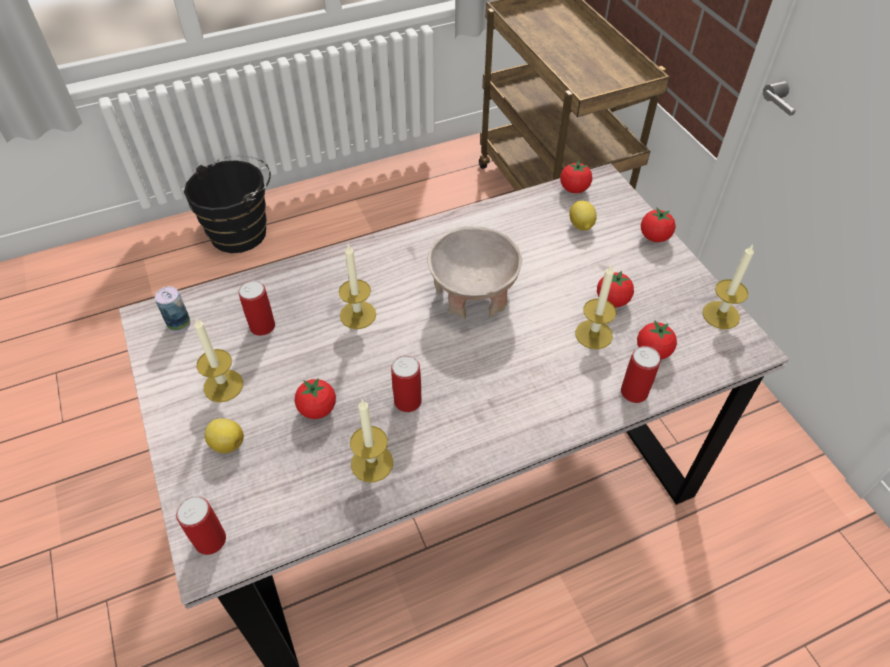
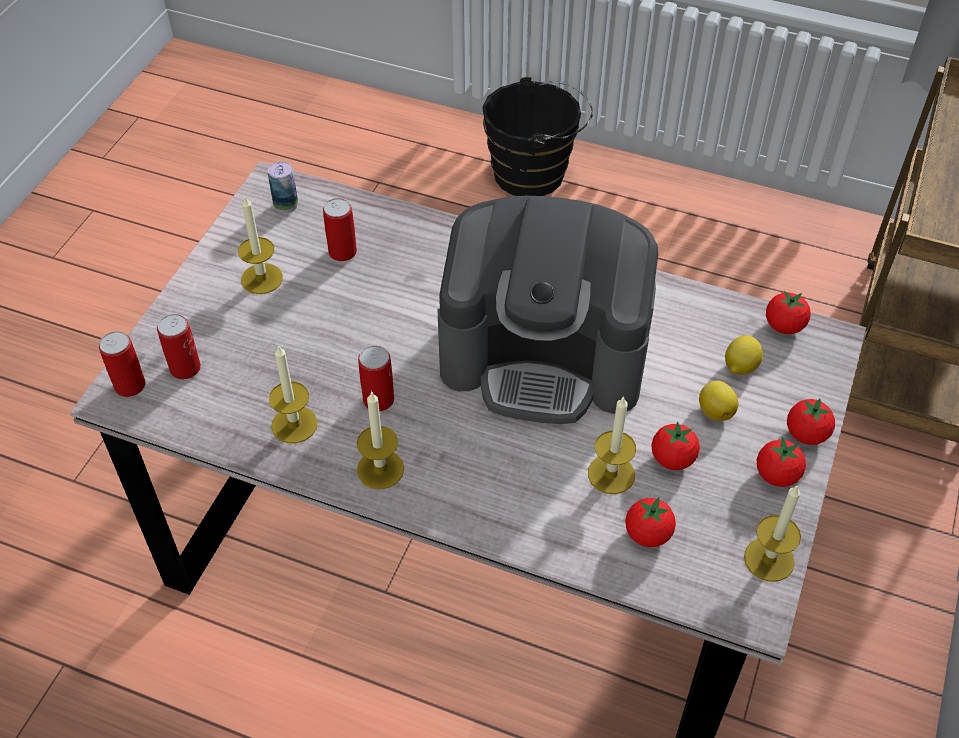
camera: 45 degrees right, 0 degrees up
(227, 443) = (215, 325): lemon -> lemon (715, 411)
(317, 409) = (305, 350): tomato -> tomato (776, 475)
(358, 315) = (426, 298): candle -> candle (380, 469)
(473, 295) = (545, 354): beige bowl -> coffee machine
(634, 392) = (579, 552): can -> can (185, 368)

